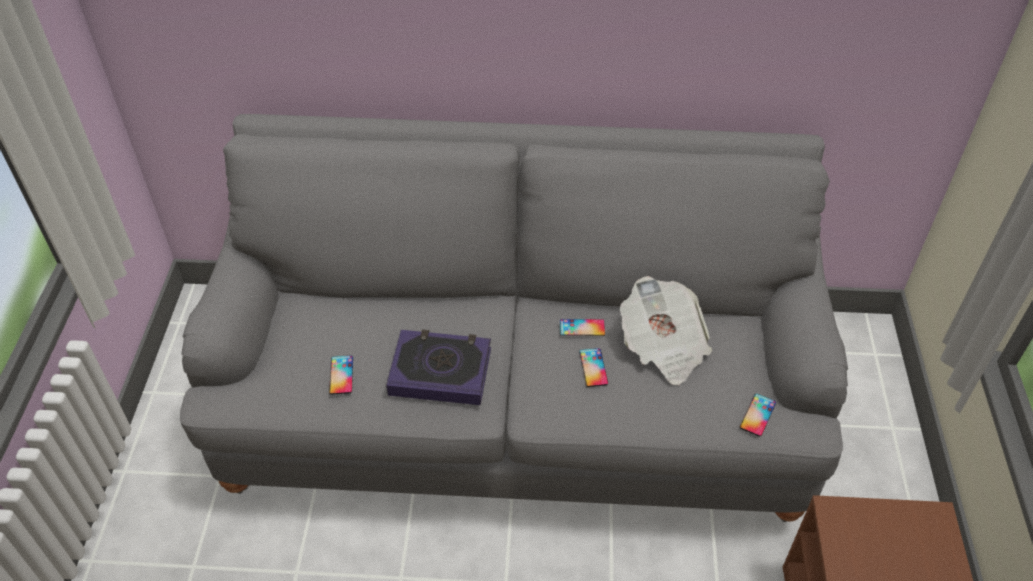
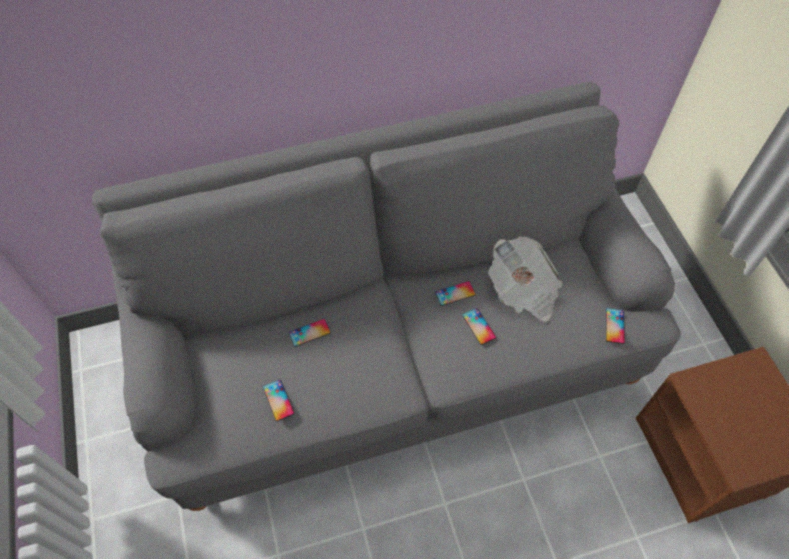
camera: 20 degrees left, 10 degrees up
(405, 321) = (309, 333): none -> phone
(440, 371) = (359, 369): book -> none

